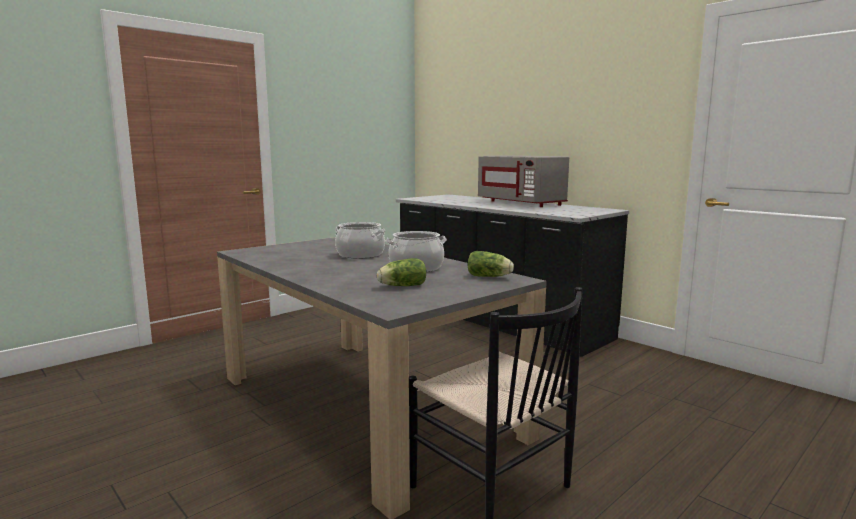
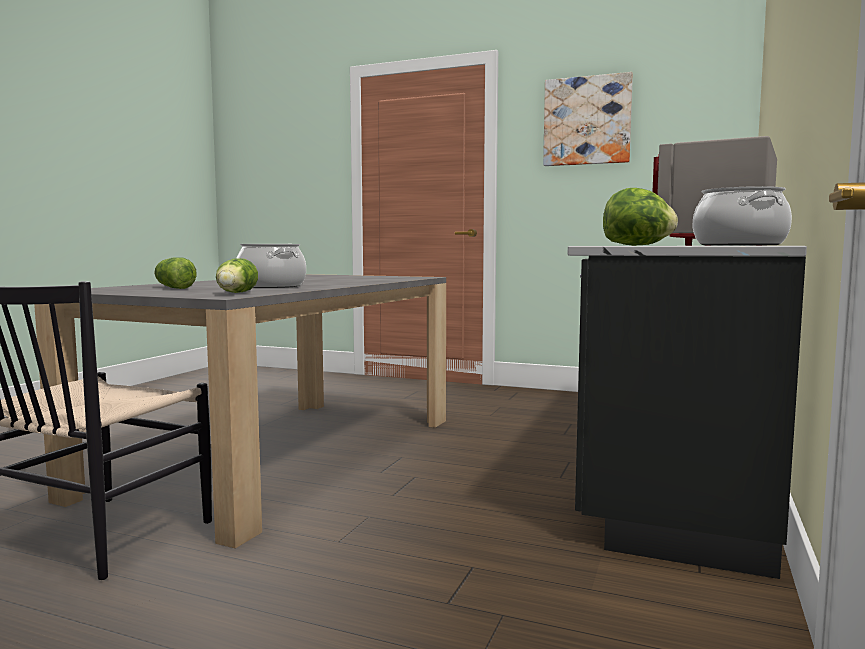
camera: 65 degrees right, 5 degrees down
(331, 105) = (587, 121): none -> picture
(360, 254) = (330, 280): cooking pot -> cooking pot (738, 245)
(550, 211) = (637, 245): none -> lettuce

